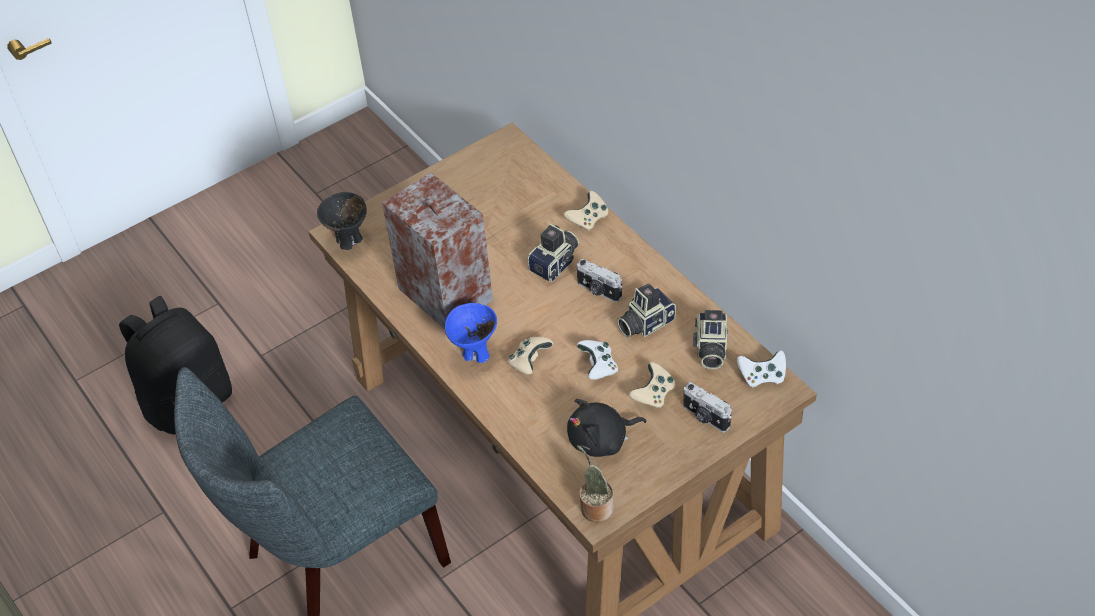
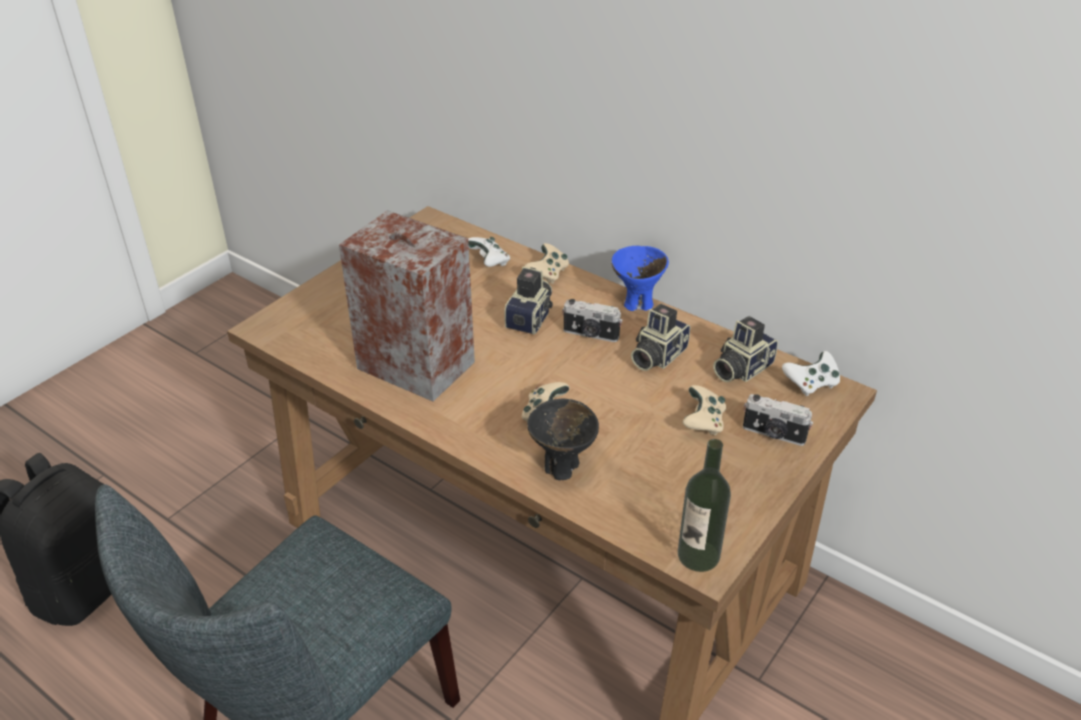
camera: 20 degrees left, 10 degrees down
(349, 241) = (281, 333): black bowl -> black bowl (562, 468)
(475, 354) = (477, 418): blue bowl -> blue bowl (637, 304)
(595, 507) = (698, 555): potted plant -> bottle
(598, 367) = (627, 406): white game controller -> white game controller (489, 262)
(601, 440) = (669, 480): black plush toy -> none
(710, 349) = (740, 368): camera -> camera turned 60 degrees clockwise

